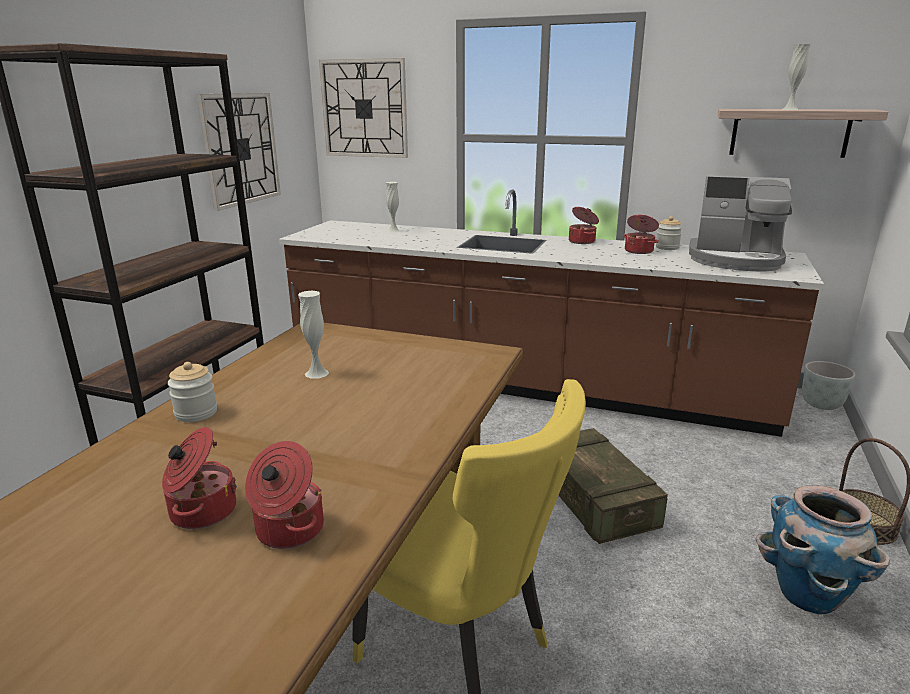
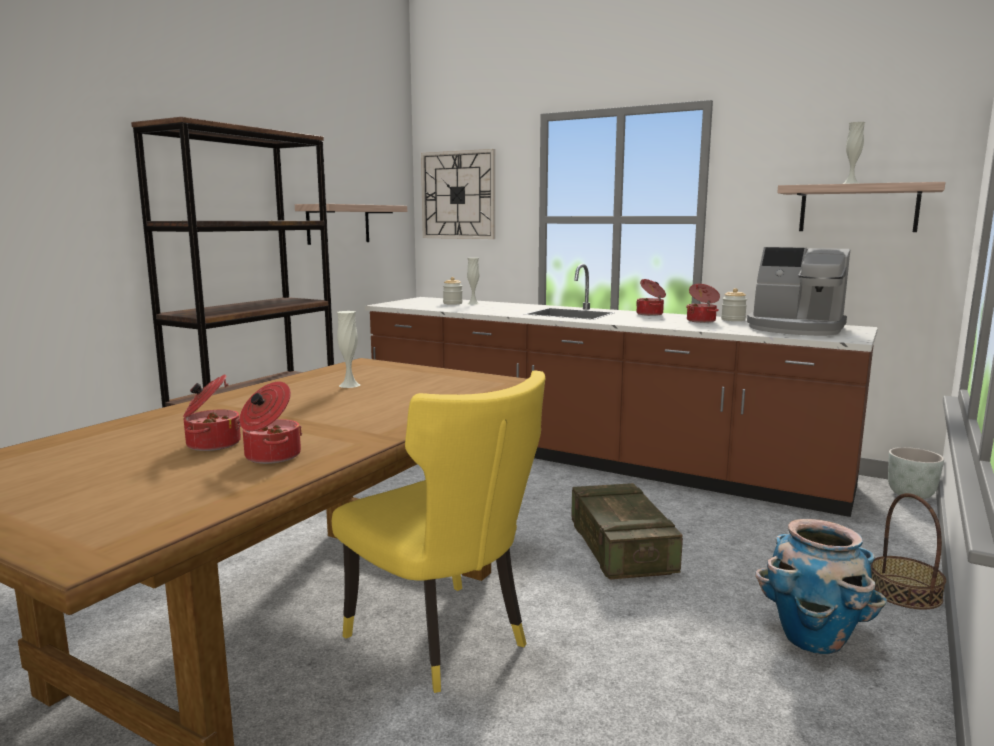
camera: 10 degrees right, 10 degrees down
(196, 413) = (238, 399): jar -> jar (452, 303)
(240, 149) = (338, 224): wall clock -> shelf

